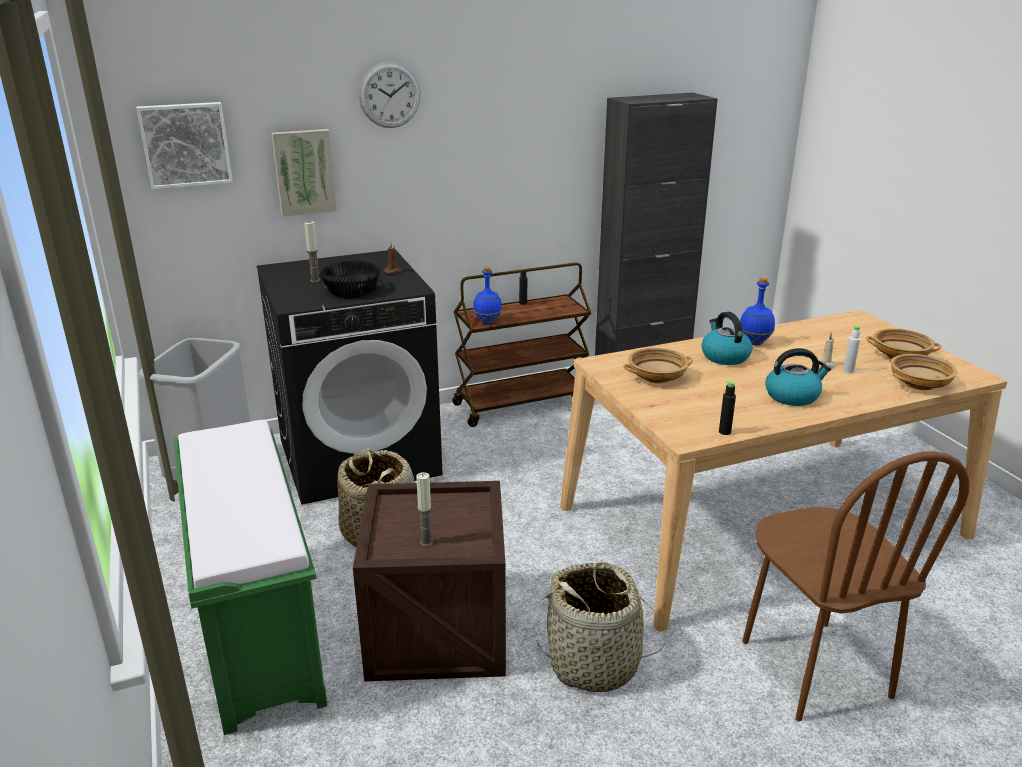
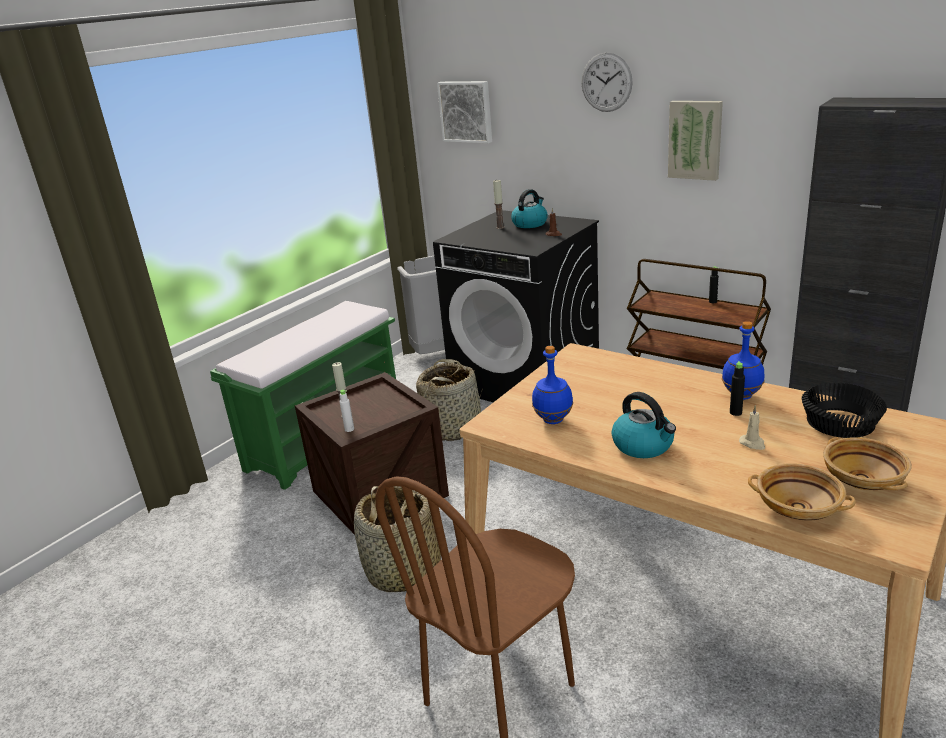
camera: 60 degrees right, 0 degrees up
(304, 172) = (539, 142): picture -> picture (695, 139)
(350, 290) = (499, 239): black bowl -> black bowl (838, 423)
(487, 322) = (650, 306): blue bottle -> blue bottle (552, 420)
(657, 377) = (587, 380): beige bowl -> none
(724, 356) = (681, 392): kettle -> kettle (530, 224)
(724, 432) = (521, 435): black bottle -> black bottle (735, 412)
(848, 371) = (758, 459): white bottle -> white bottle (349, 429)

